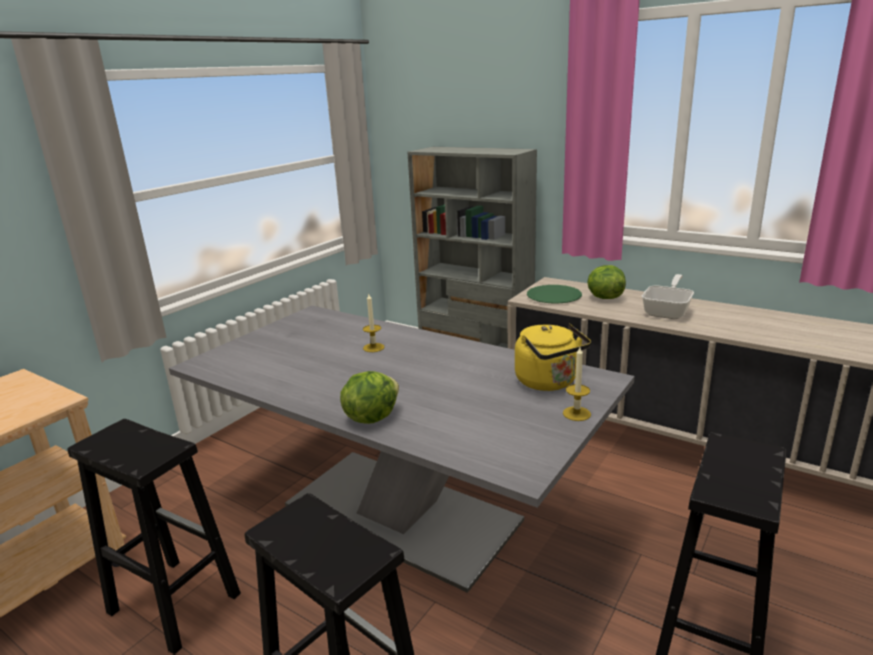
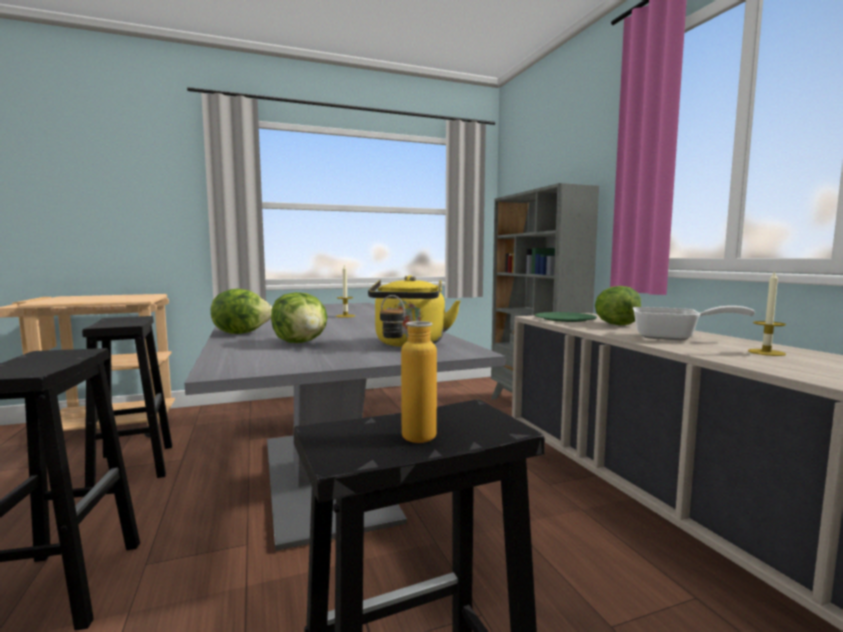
camera: 35 degrees right, 15 degrees down
(467, 412) = (301, 342): none -> lettuce
(576, 413) = (375, 359): candle -> candle (766, 352)
(668, 311) = (673, 338): frying pan -> frying pan turned 45 degrees clockwise
(742, 476) = (407, 434): none -> bottle

